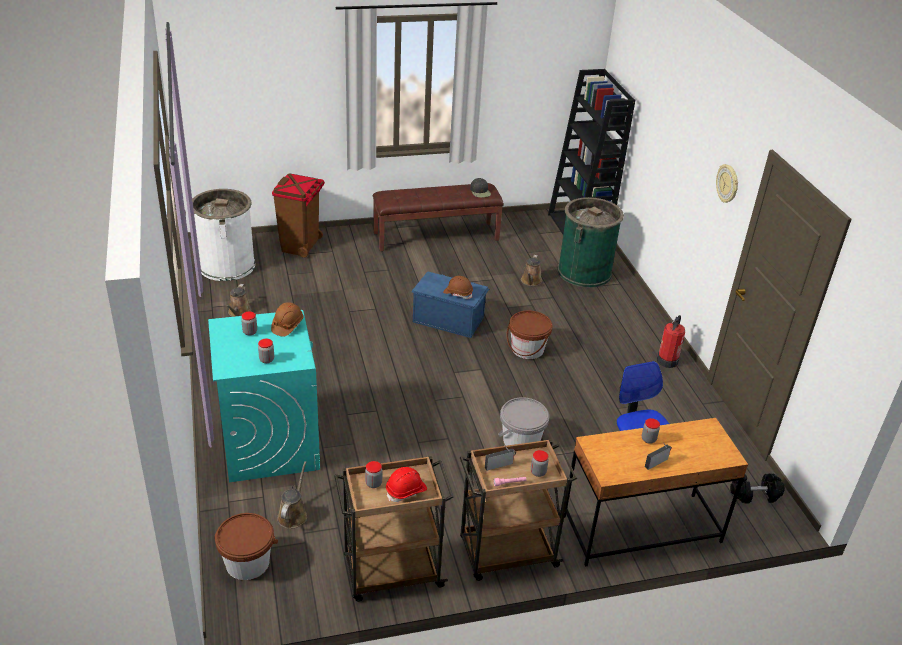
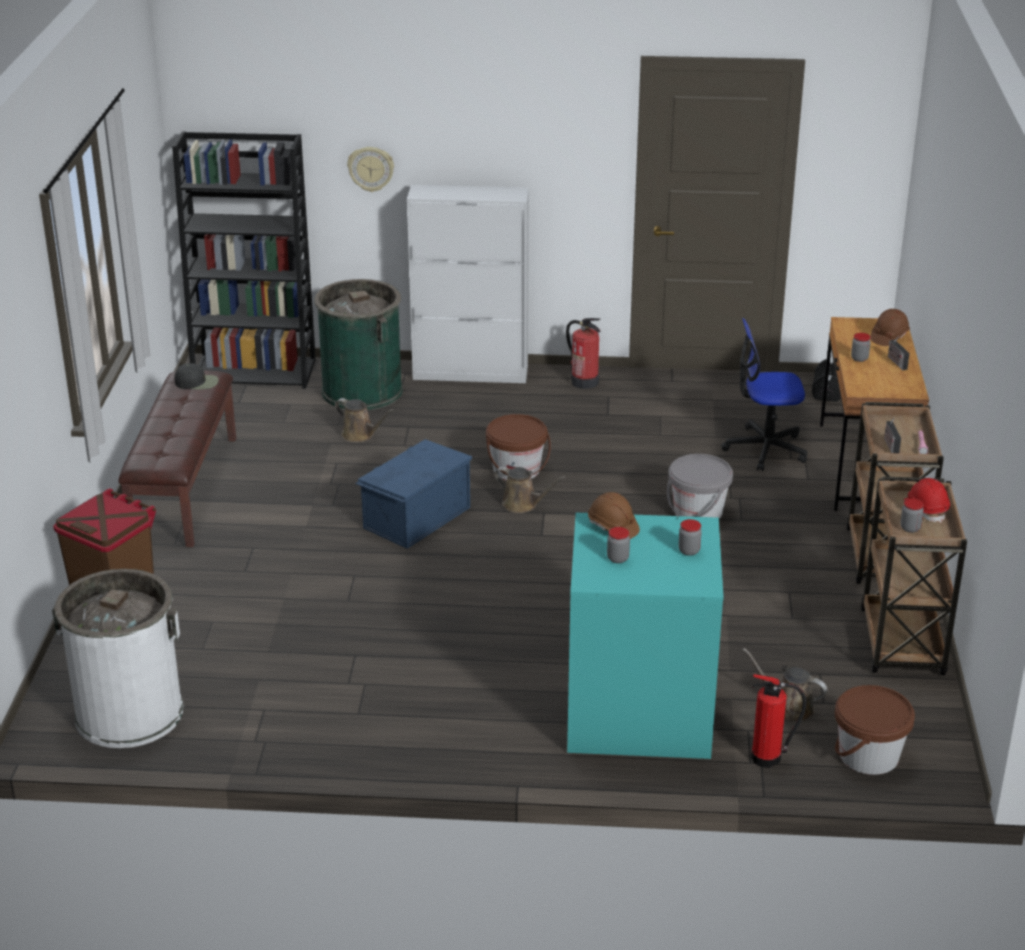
camera: 70 degrees left, 5 degrees down
(235, 510) = (769, 758): none -> fire extinguisher
(239, 313) = (290, 712): brown watering can -> brown watering can (523, 504)
(458, 293) = (434, 462): brown hard hat -> brown hard hat (889, 337)
(538, 472) = (906, 426): jar -> none
(640, 309) = (471, 373): none -> white cabinet
(727, 184) = (572, 132): wall clock -> wall clock (371, 168)

